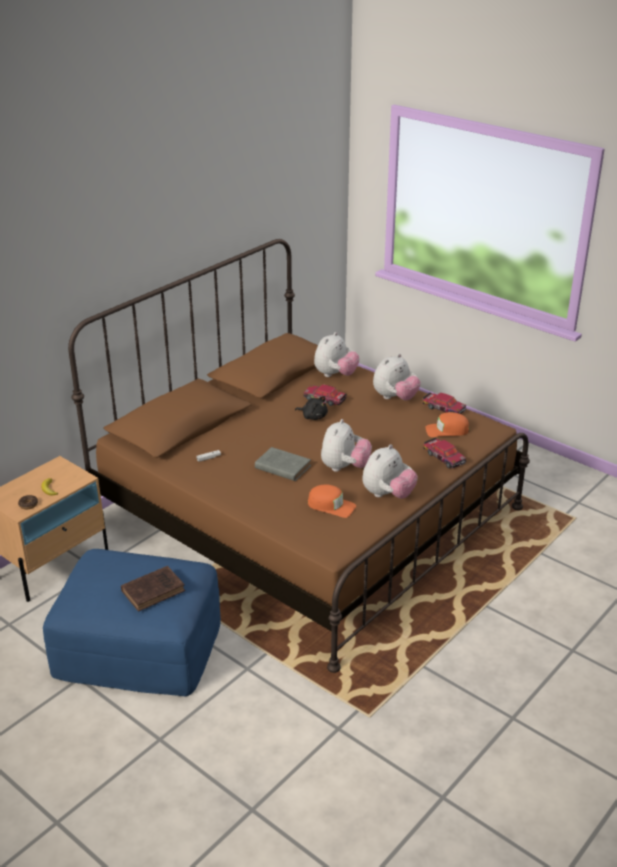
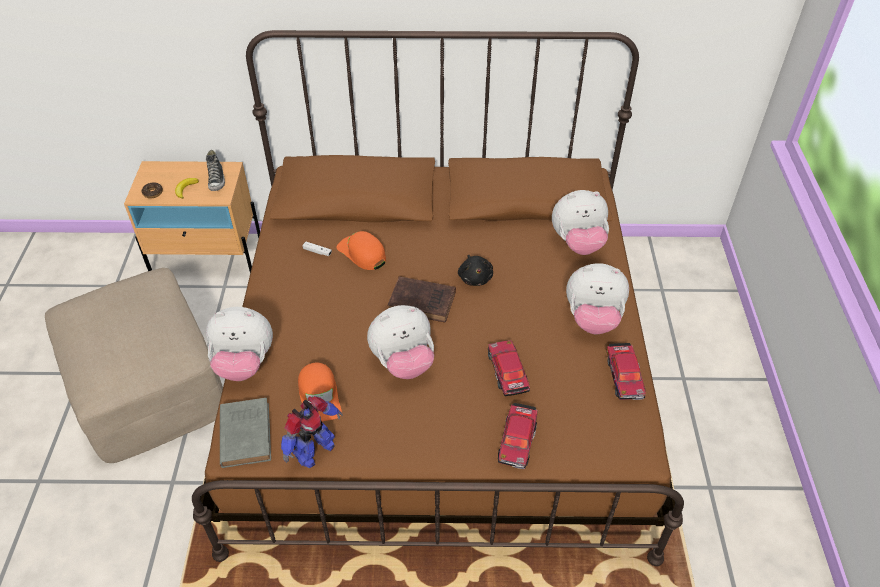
camera: 50 degrees right, 15 degrees up
(62, 473) = (216, 180): none -> shoe
(139, 645) = (147, 383): blue ottoman -> beige ottoman
(154, 590) = (118, 349): brown book -> brown book (424, 302)
(281, 466) = (354, 312): grey book -> grey book (245, 433)
(325, 399) = (519, 265): toy car -> toy car (507, 373)
(369, 524) = (313, 450): none -> toy robot
(388, 495) = (386, 433): plush toy -> plush toy (244, 363)
(447, 430) = (579, 408): orange cap -> orange cap (362, 253)

